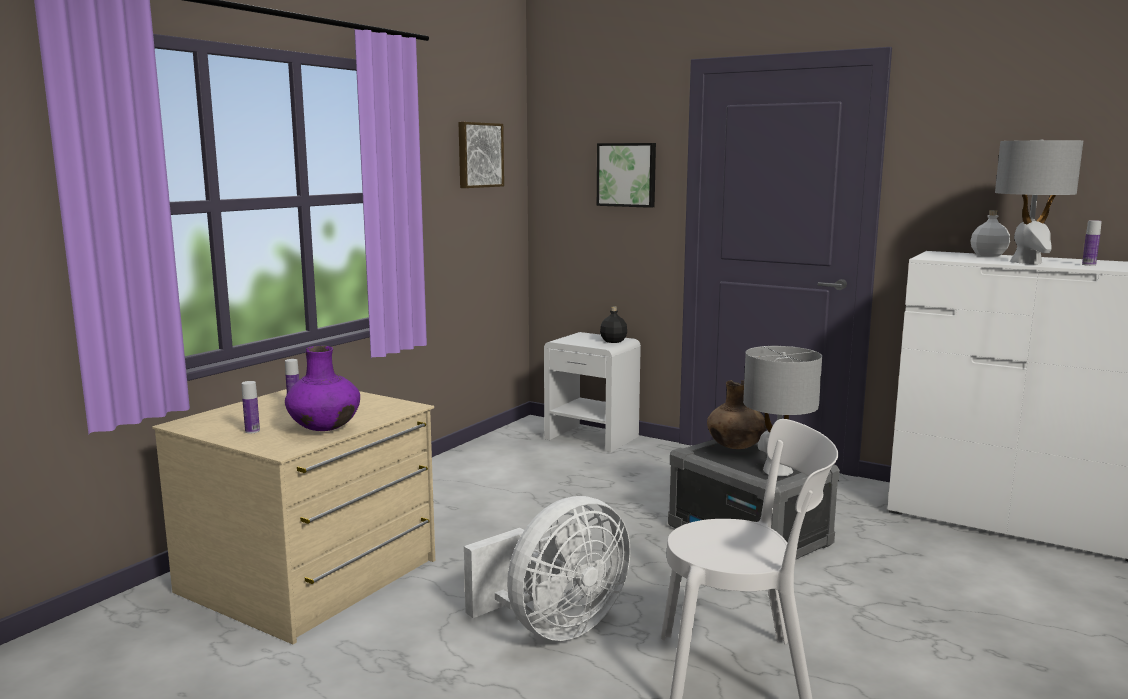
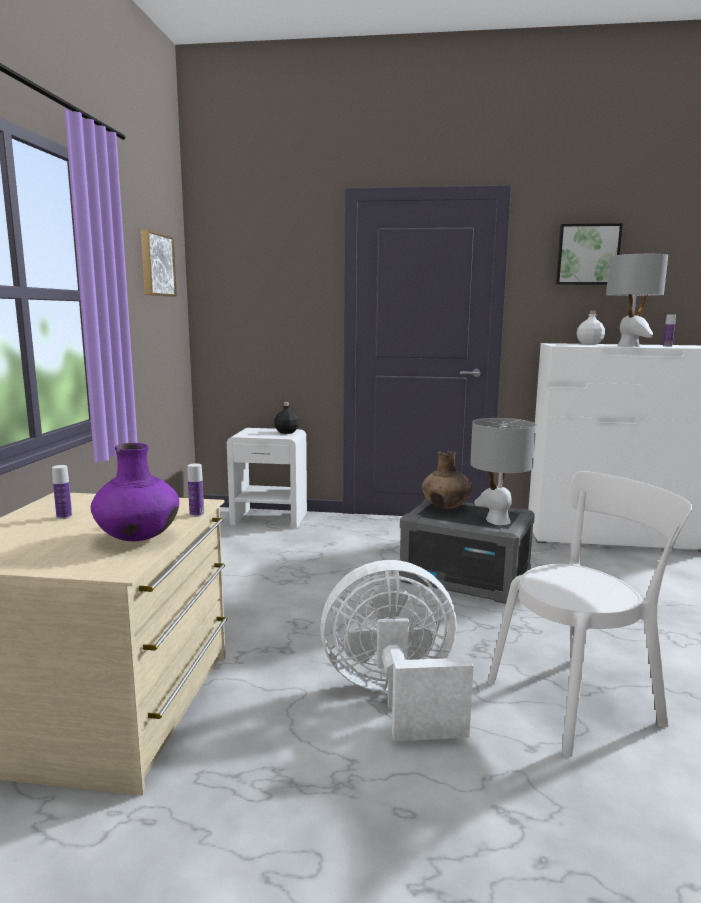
camera: 25 degrees left, 0 degrees up
(252, 431) = (49, 553): bottle -> bottle (196, 514)
(554, 627) = (394, 697): white fan -> white fan turned 120 degrees counterclockwise
(627, 175) = (288, 287): picture -> picture (587, 254)

